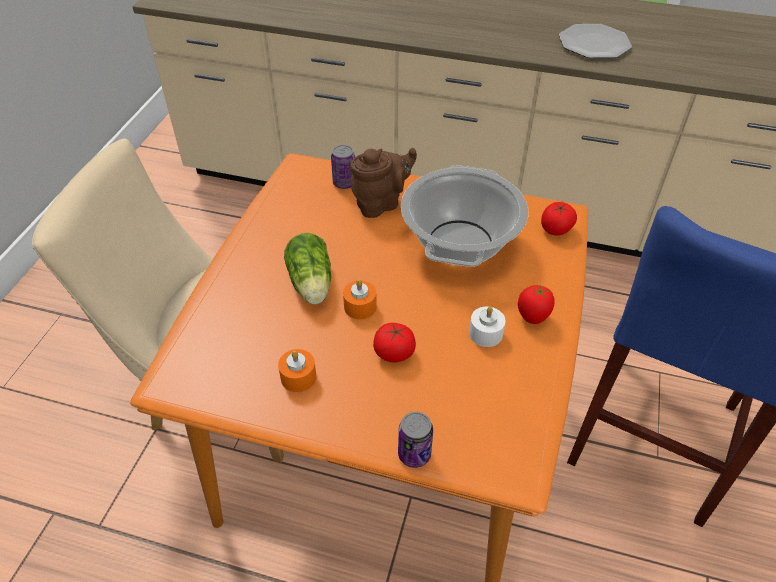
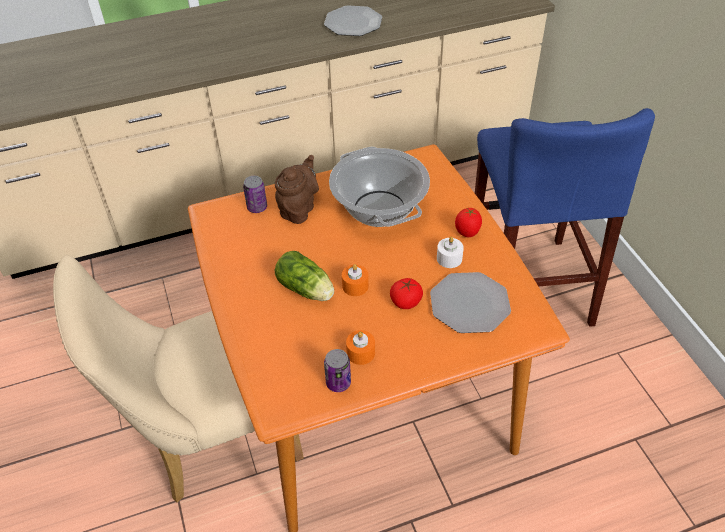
camera: 35 degrees left, 0 degrees up
(414, 454) = (475, 353): can -> can (338, 383)
(460, 395) = (469, 304): none -> plate
(556, 229) = (430, 169): tomato -> none

